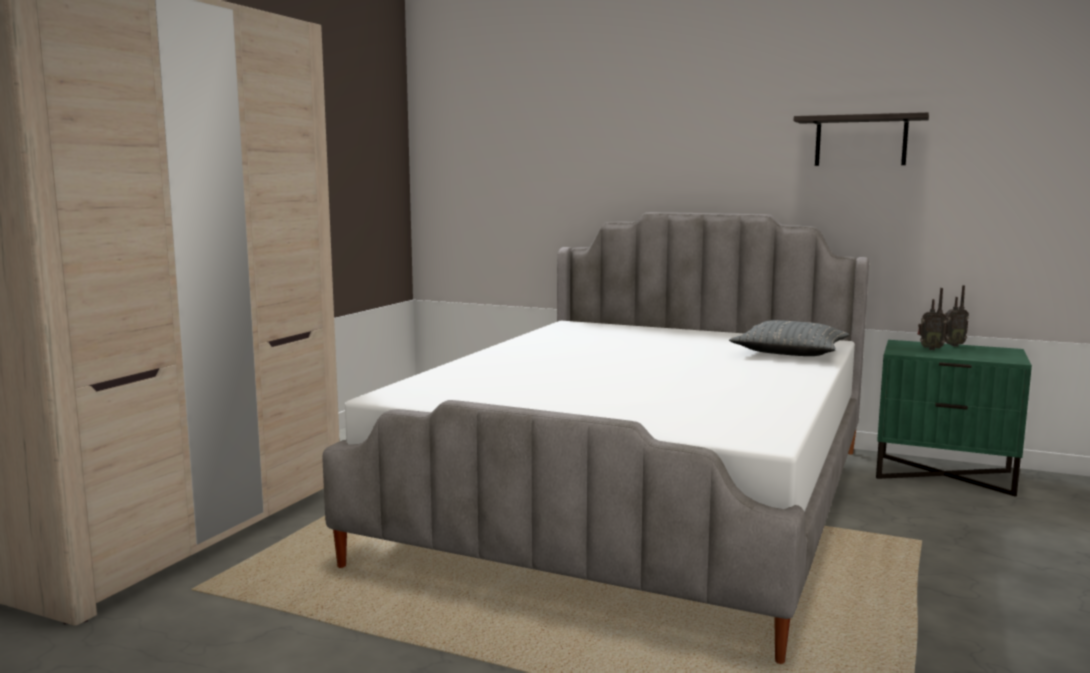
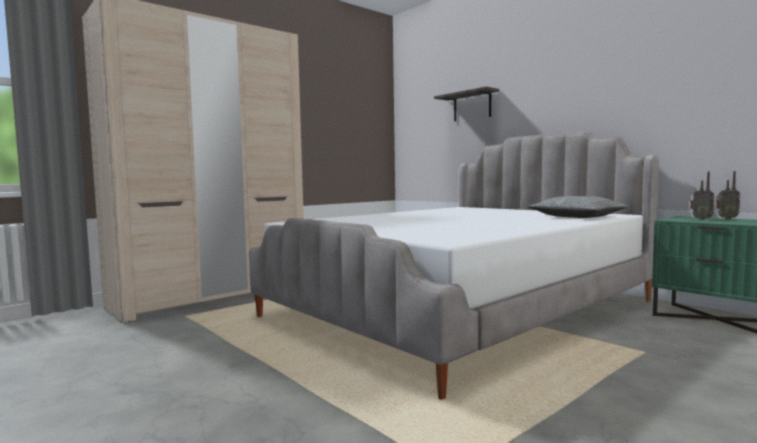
camera: 25 degrees right, 5 degrees down
(860, 141) = (653, 73): shelf -> shelf (472, 106)

